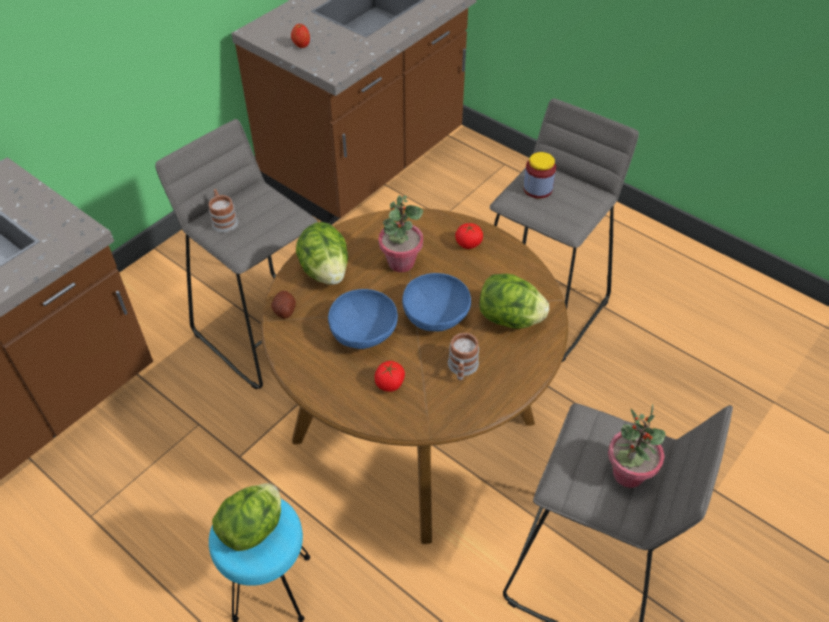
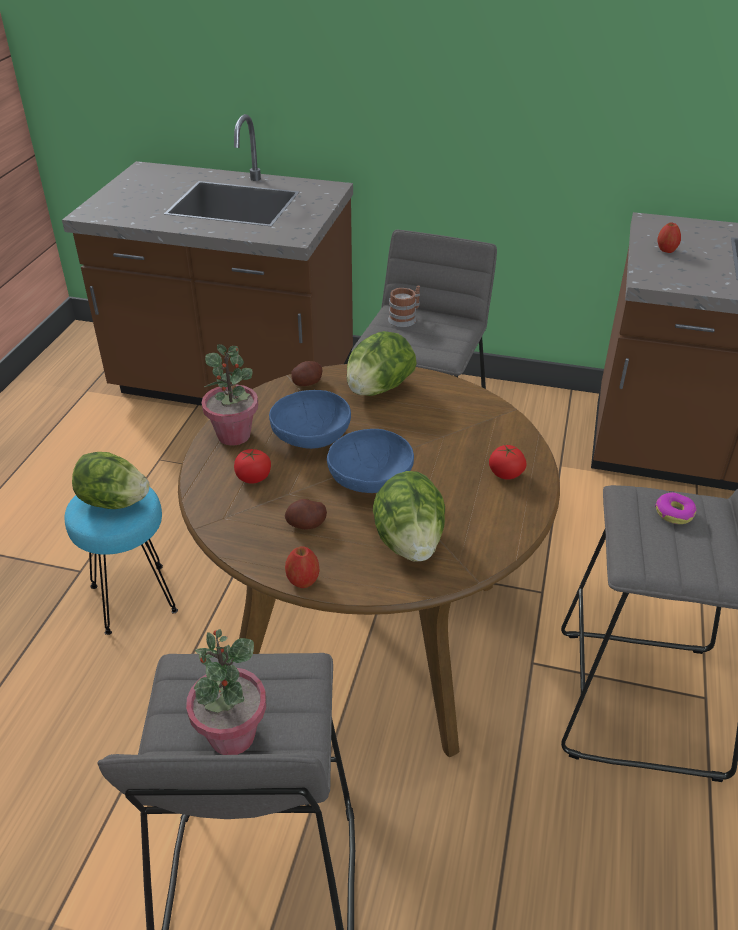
camera: 65 degrees right, 10 degrees down
(401, 262) = (432, 433): potted plant -> potted plant (234, 435)
(462, 368) = (306, 524): mug -> potato
(519, 388) = (303, 580): none -> apple
(537, 189) = (674, 513): jar -> donut

